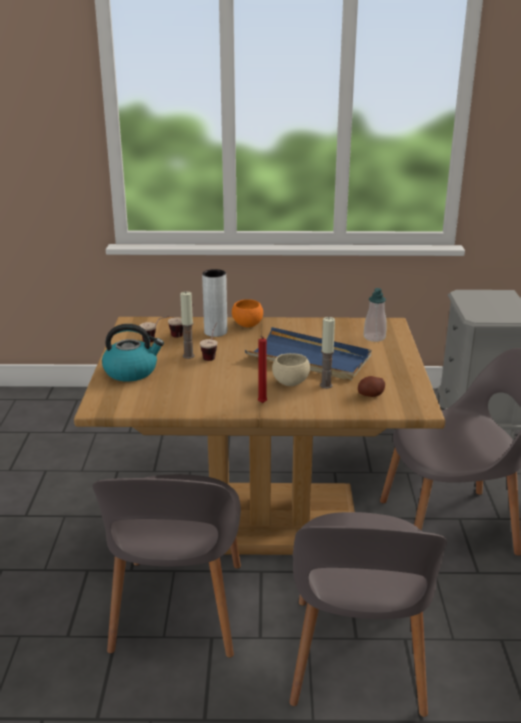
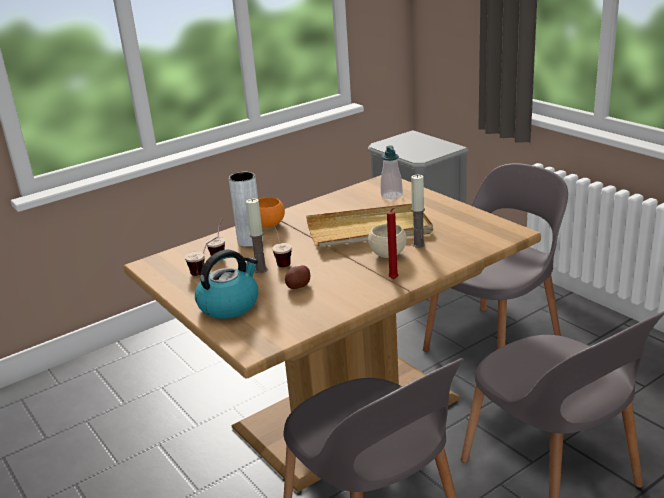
camera: 35 degrees left, 0 degrees up
(309, 358) = (369, 230): blue tray -> beige tray
(370, 395) = (463, 237): potato -> potato (298, 286)

